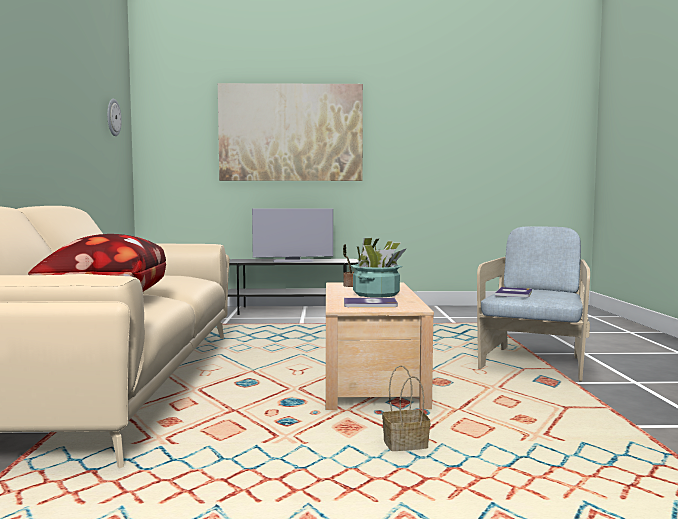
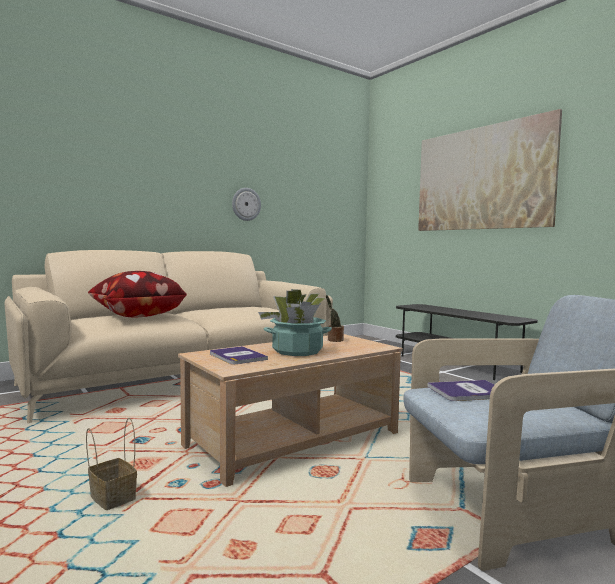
camera: 55 degrees right, 0 degrees up
(113, 117) = (333, 183): wall clock -> wall clock (246, 204)
(293, 261) = (456, 312): television -> none

